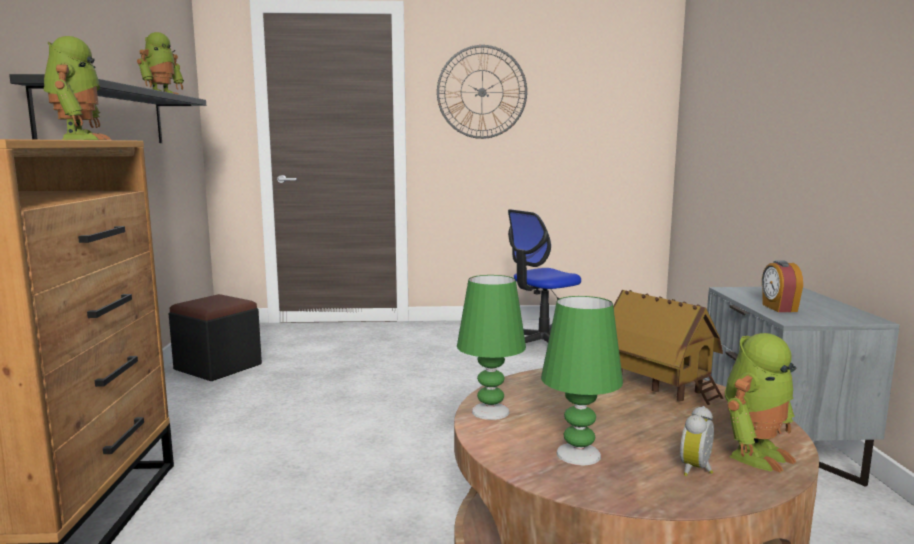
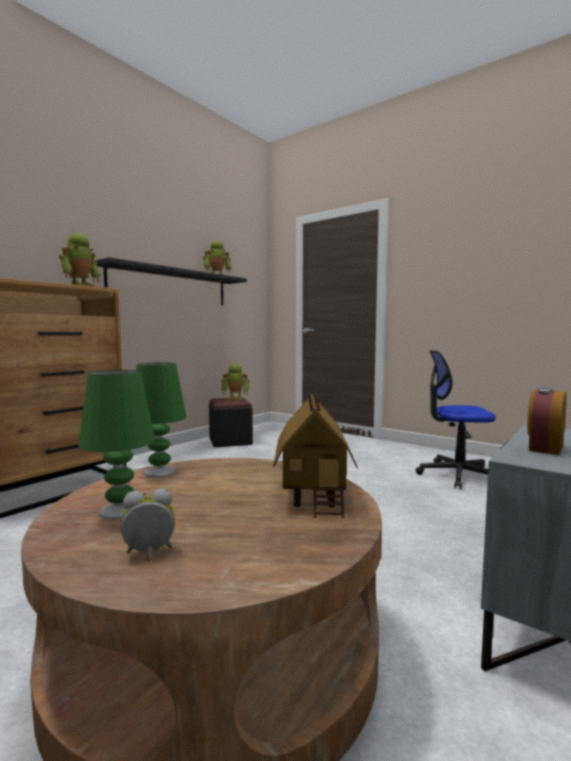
camera: 40 degrees right, 5 degrees down
(482, 92) = (444, 258): wall clock -> none
(755, 454) = (228, 566): toy robot -> toy robot (235, 398)

